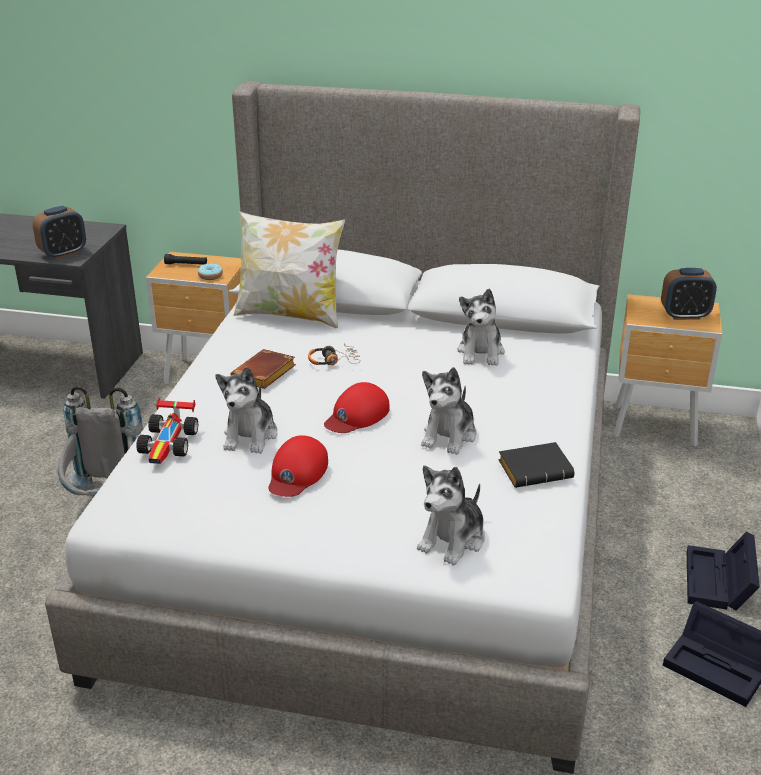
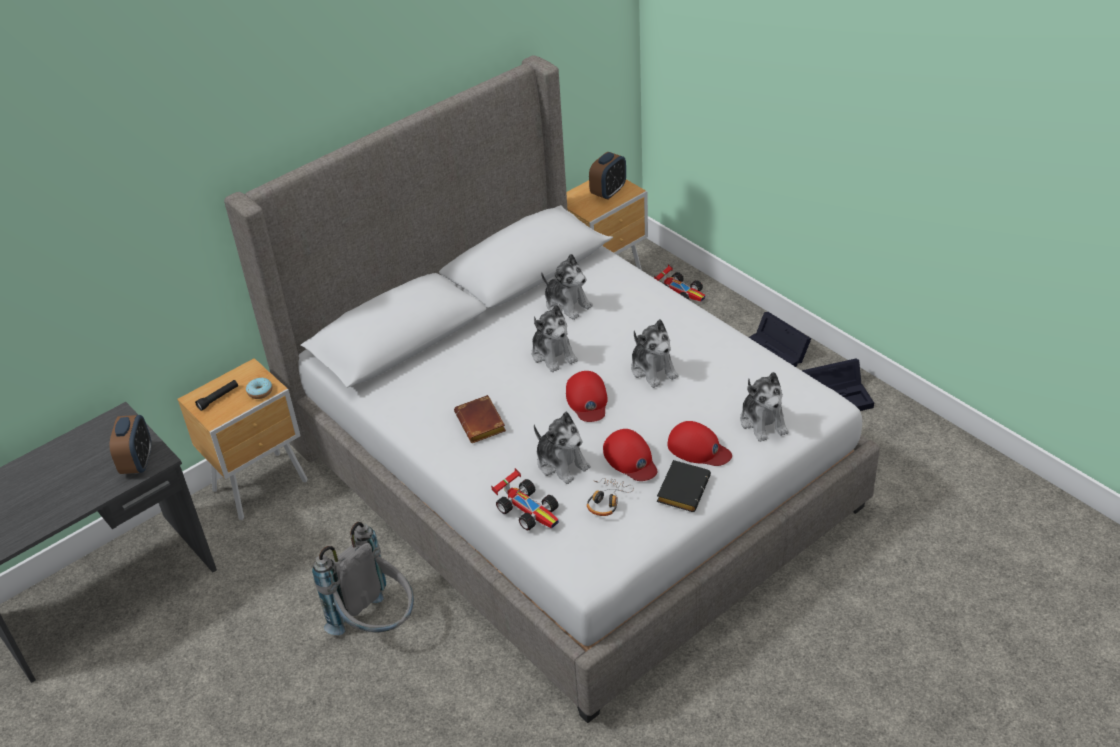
camera: 50 degrees left, 10 degrees up
(290, 314) = (403, 372): pillow -> none
(333, 361) = (501, 379): headphones -> headphones (607, 501)
(361, 511) = (698, 449): none -> red cap
(401, 373) = (553, 354): none -> plush toy
(536, 469) = (726, 351): black book -> black book (682, 489)
(716, 476) = (681, 292): none -> toy car

